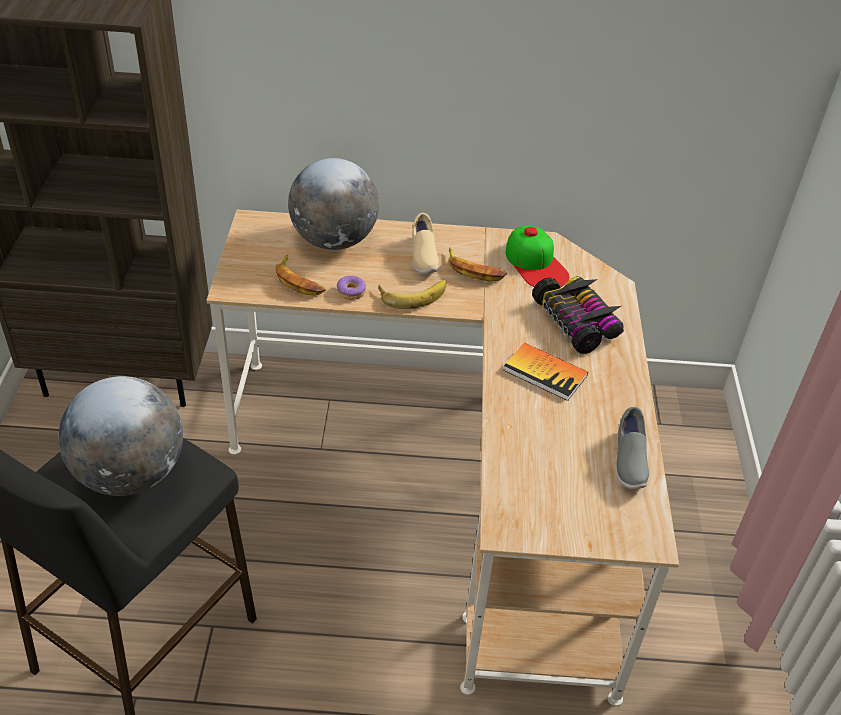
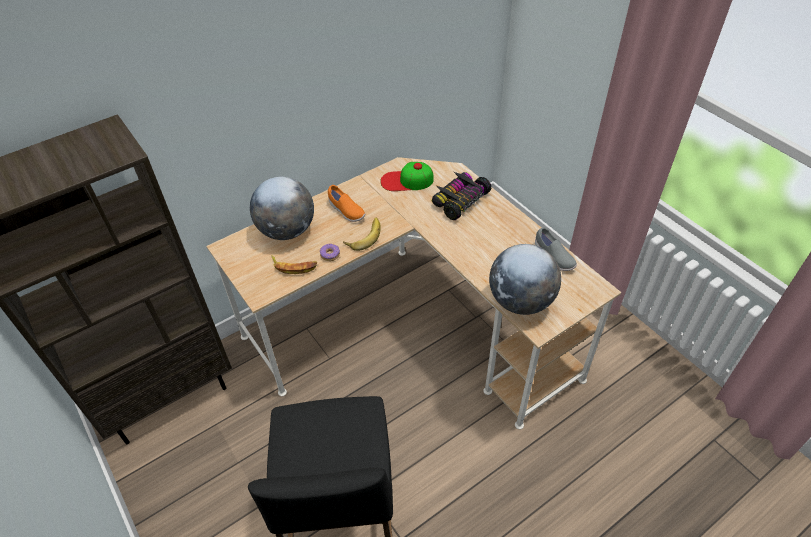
camera: 35 degrees left, 5 degrees up
(131, 474) = (331, 439): globe -> globe (521, 301)
(423, 257) = (346, 211): beige shoe -> orange shoe
(474, 270) = (380, 203): banana -> none
(536, 264) = (407, 181): cap -> cap turned 150 degrees clockwise
(545, 373) = (472, 237): book -> none
(578, 321) = (459, 200): toy car -> toy car turned 75 degrees counterclockwise

